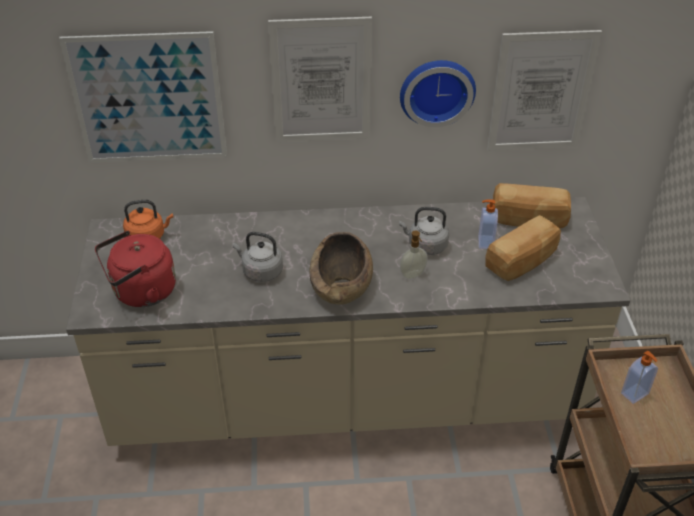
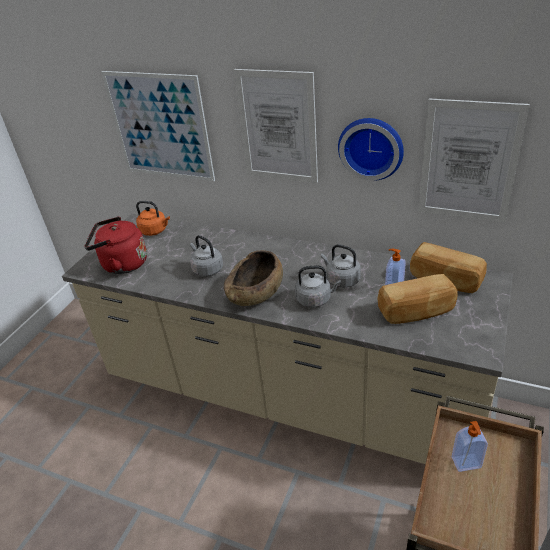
camera: 30 degrees right, 5 degrees down
(413, 275) = (315, 299): soap dispenser -> grey kettle

